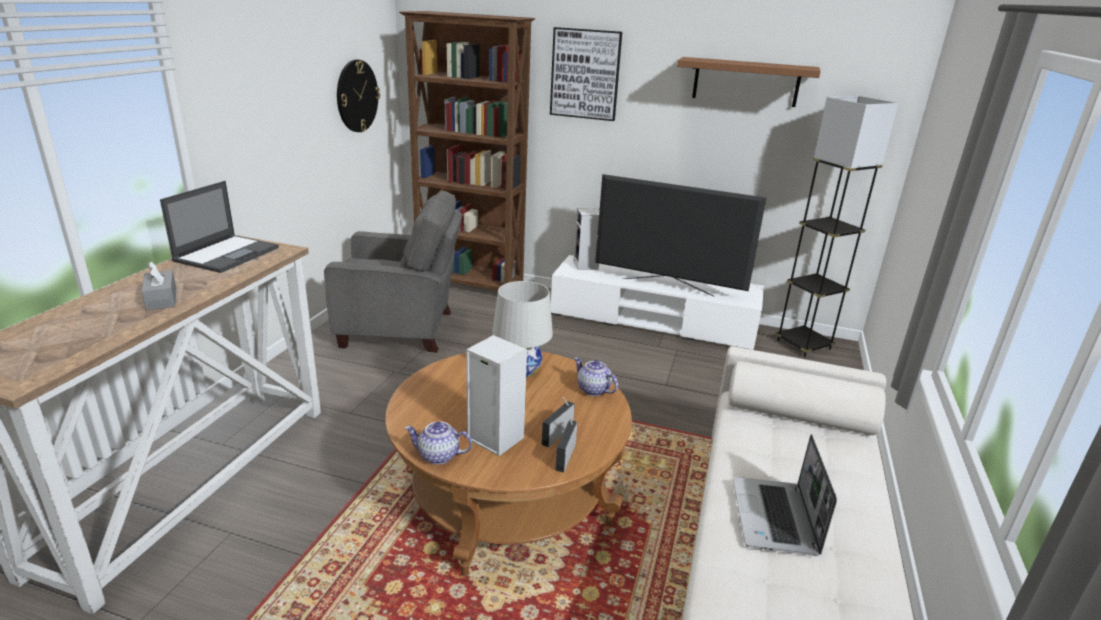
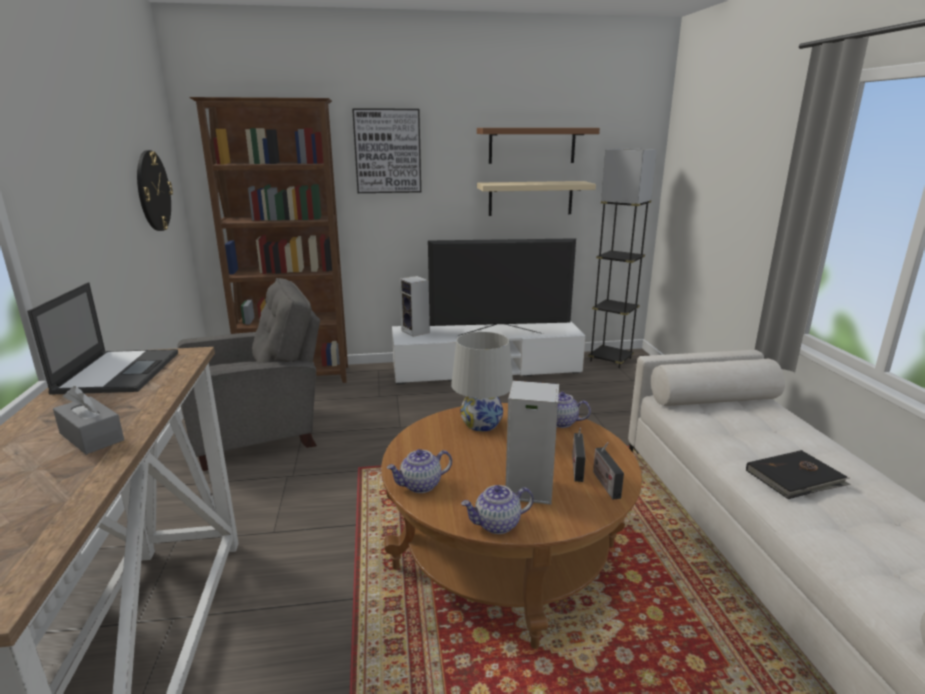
camera: 25 degrees left, 5 degrees down
(415, 406) = (420, 485): none -> teapot
(736, 142) = (530, 198): none -> beige shelf
(775, 518) = (796, 478): laptop -> black book

